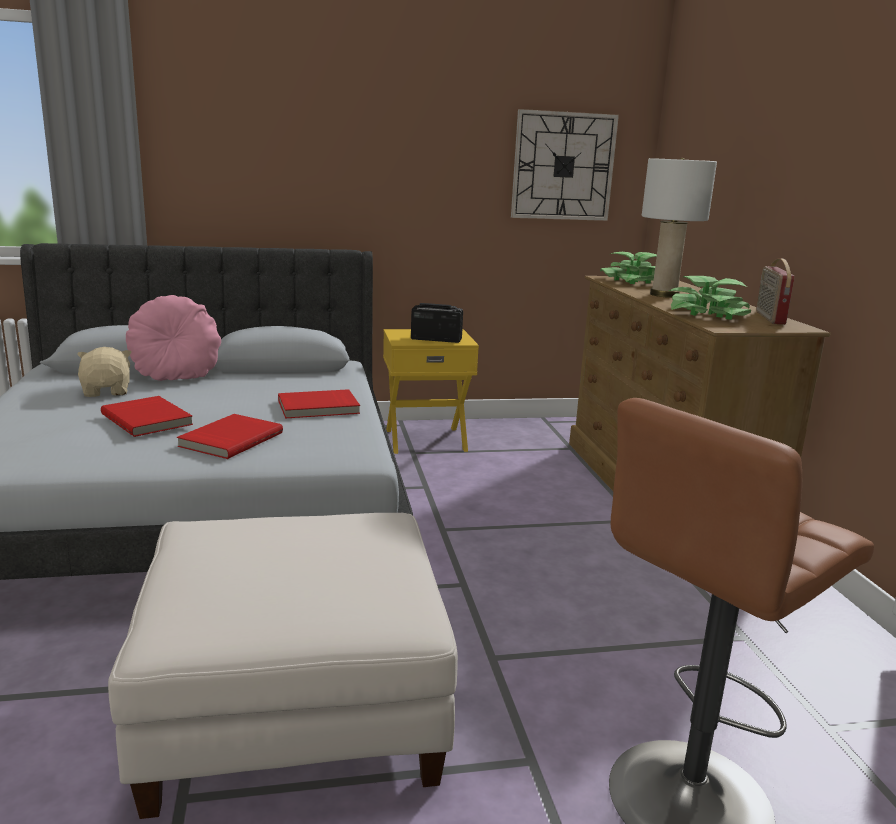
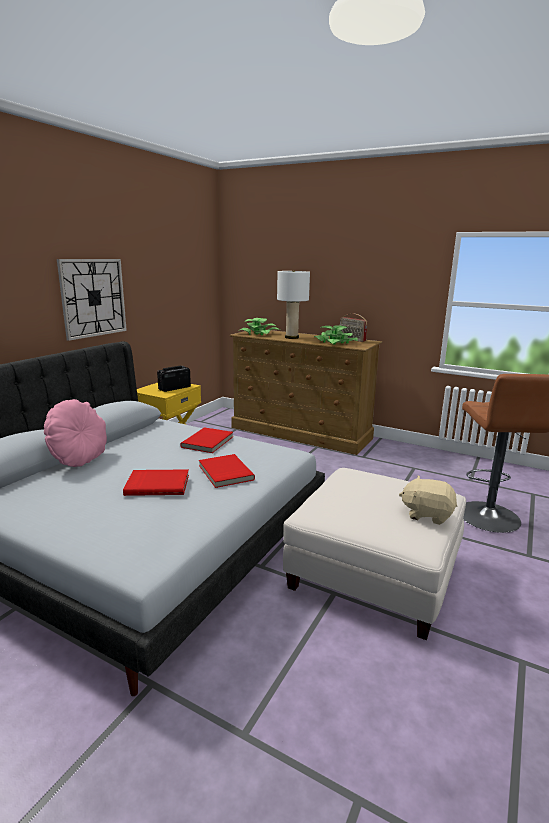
camera: 50 degrees left, 0 degrees up
(107, 391) = (67, 486): beige plush toy -> beige plush toy (427, 514)
(563, 166) = (188, 274): wall clock -> wall clock (93, 298)

